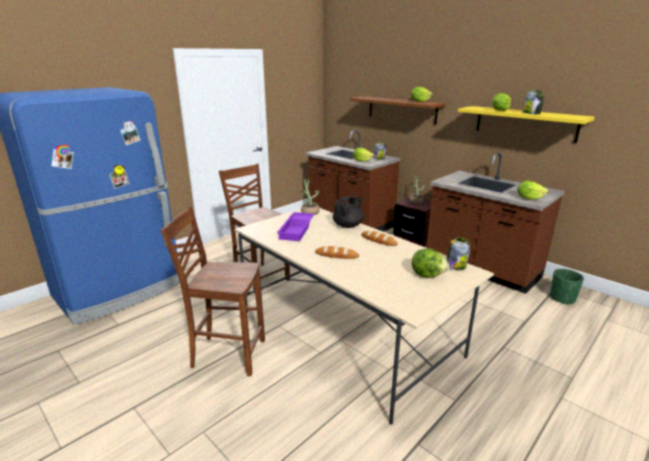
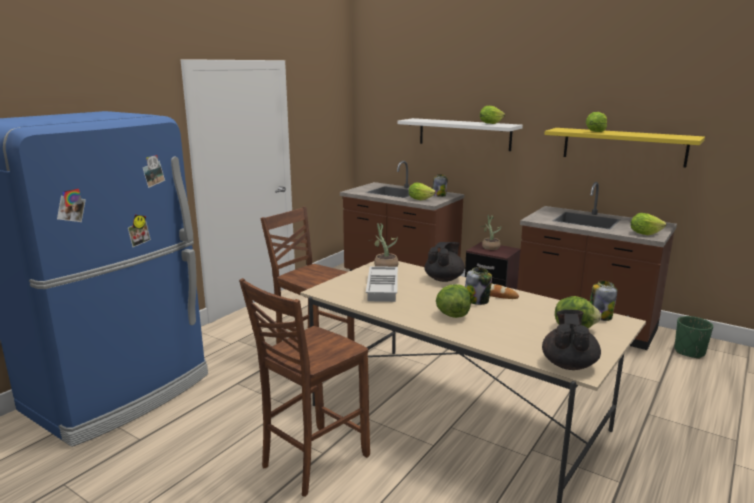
camera: 10 degrees left, 5 degrees down
(227, 354) = (312, 461): brown chair -> brown chair turned 45 degrees counterclockwise
(297, 229) = (383, 288): purple tray -> white tray
(336, 255) = (453, 315): bread -> lettuce
(401, 110) = (464, 134): brown shelf -> white shelf
(404, 304) = (568, 364): none -> black teapot
(531, 113) = (634, 134): jar -> jar (476, 300)

